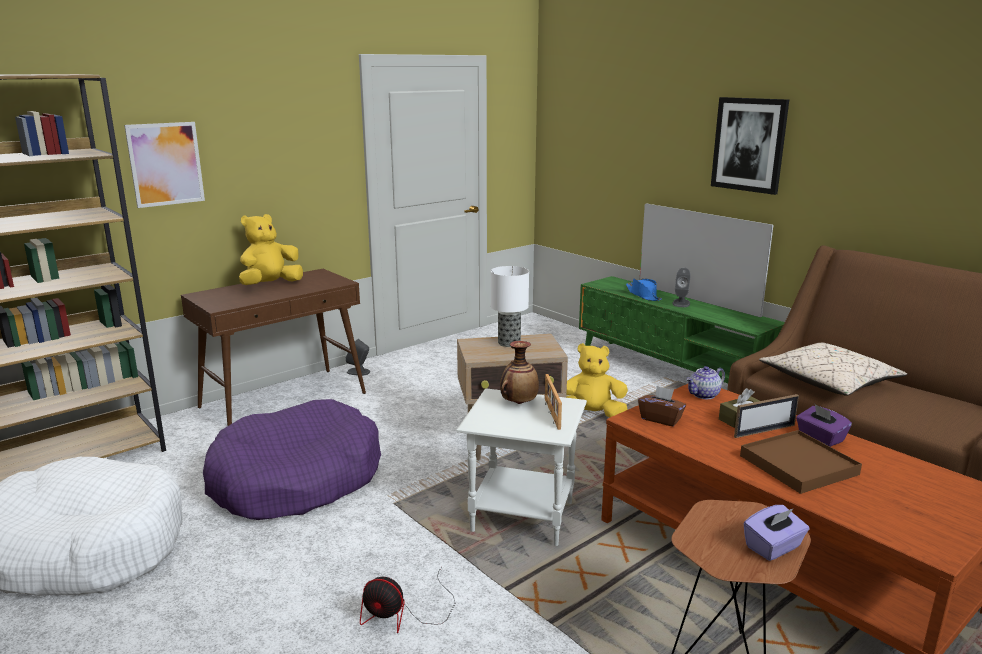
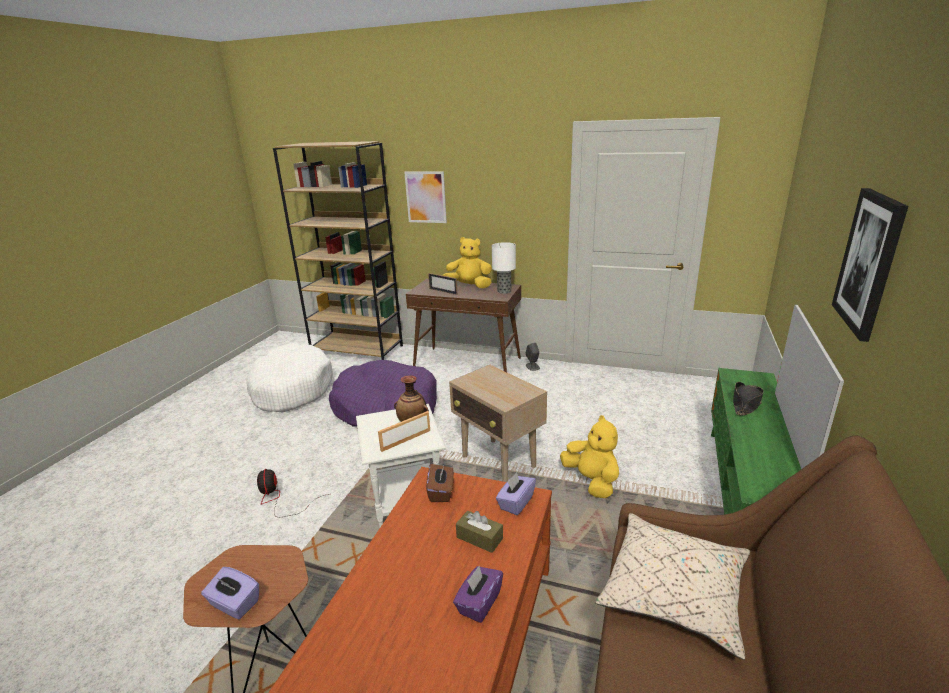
camera: 60 degrees right, 5 degrees up
(508, 343) = (504, 382): table lamp -> table lamp (504, 291)
(643, 295) = (745, 404): blue hat -> black hat
(681, 303) = (761, 429): grey speaker -> none
(704, 395) = (516, 503): teapot -> purple tissue box
(764, 431) = (464, 559): picture frame -> picture frame (443, 291)
(798, 465) = (403, 597): brown tray -> none

